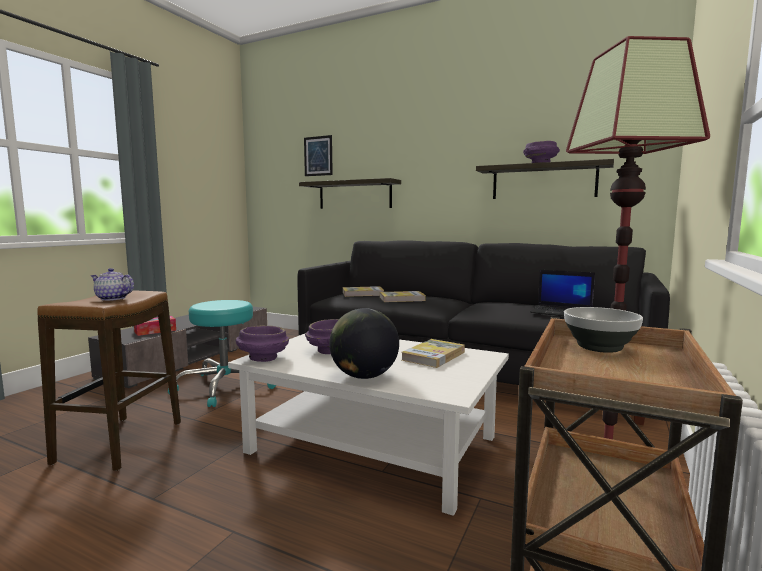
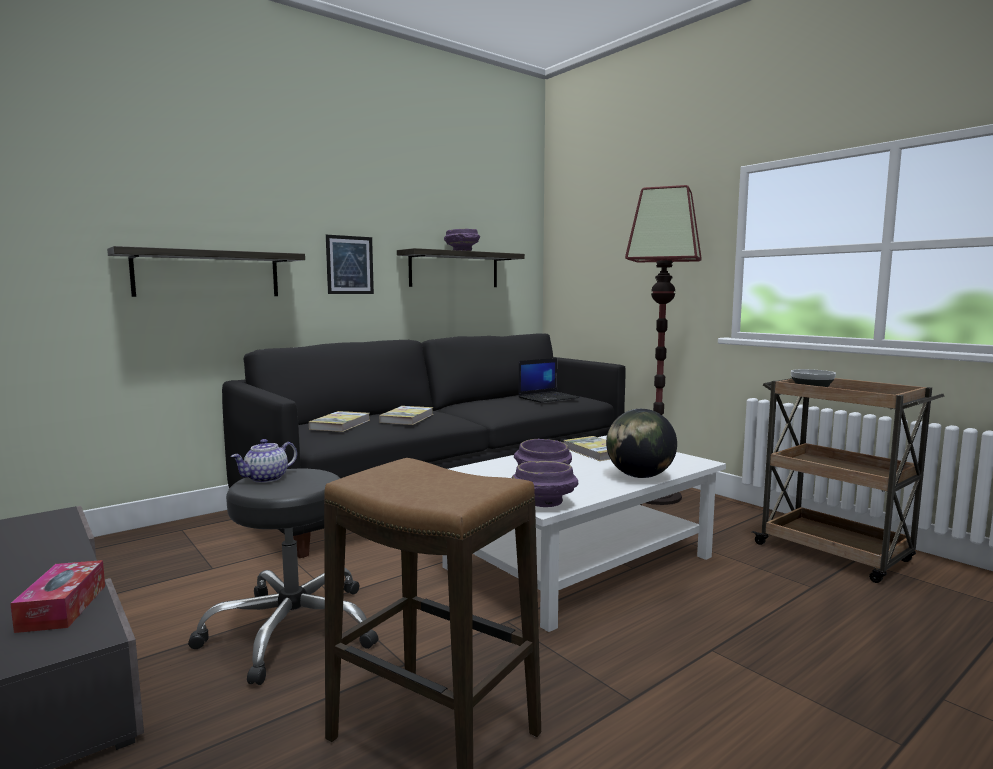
camera: 65 degrees left, 0 degrees up
(112, 298) = (442, 479): teapot -> teapot (266, 479)
(225, 386) = (291, 629): turquoise stool -> black stool
(318, 156) = (119, 197): picture -> picture (350, 265)

